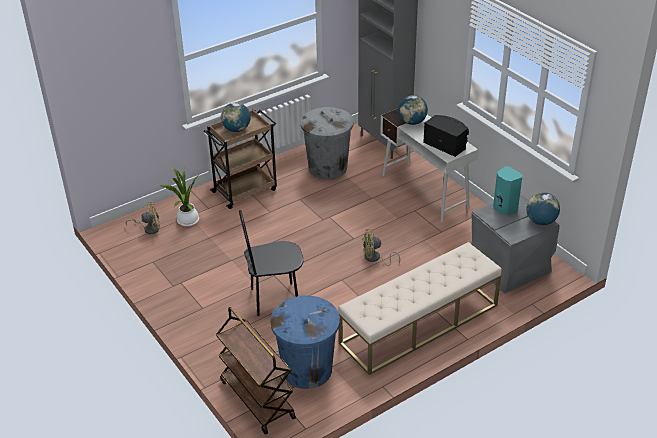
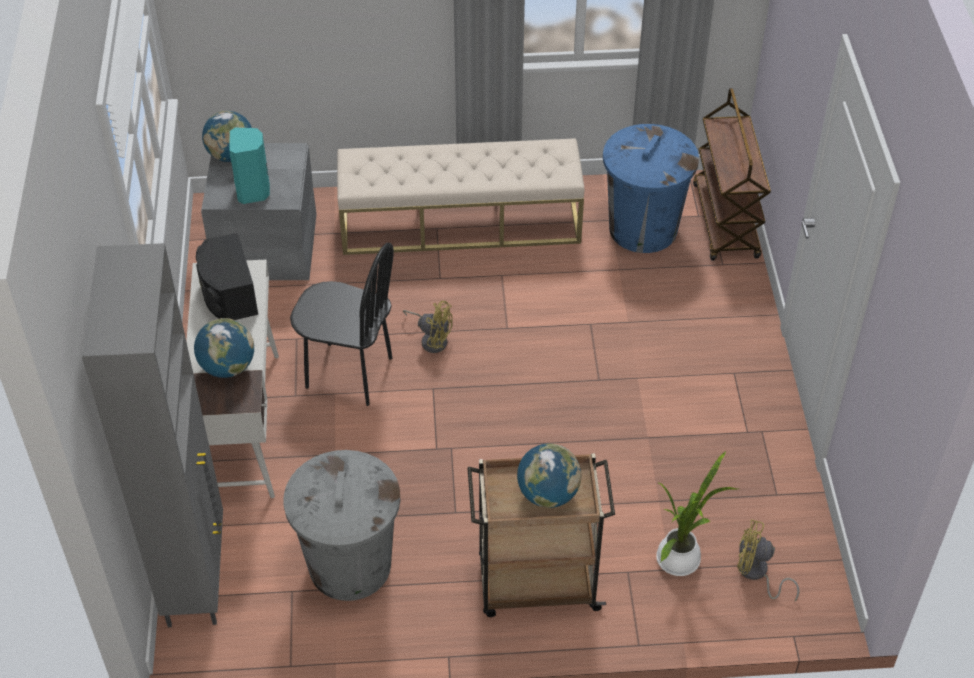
camera: 150 degrees left, 10 degrees up
(275, 299) = (622, 341): black chair -> black chair (348, 373)

